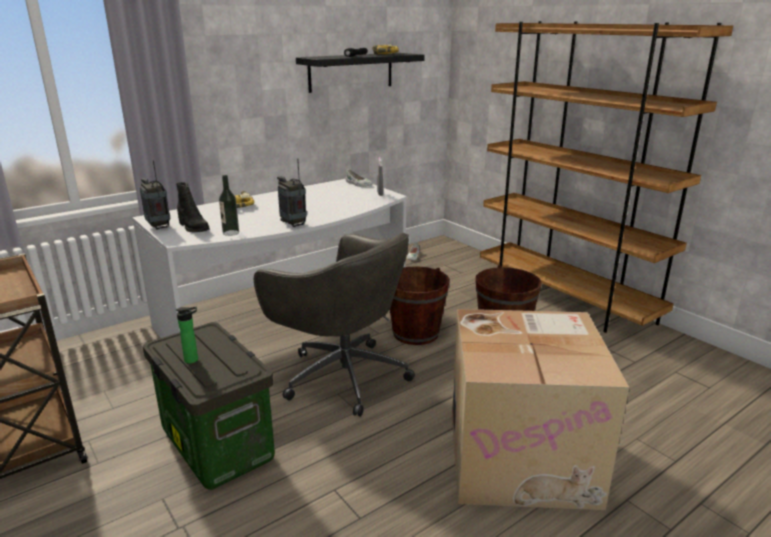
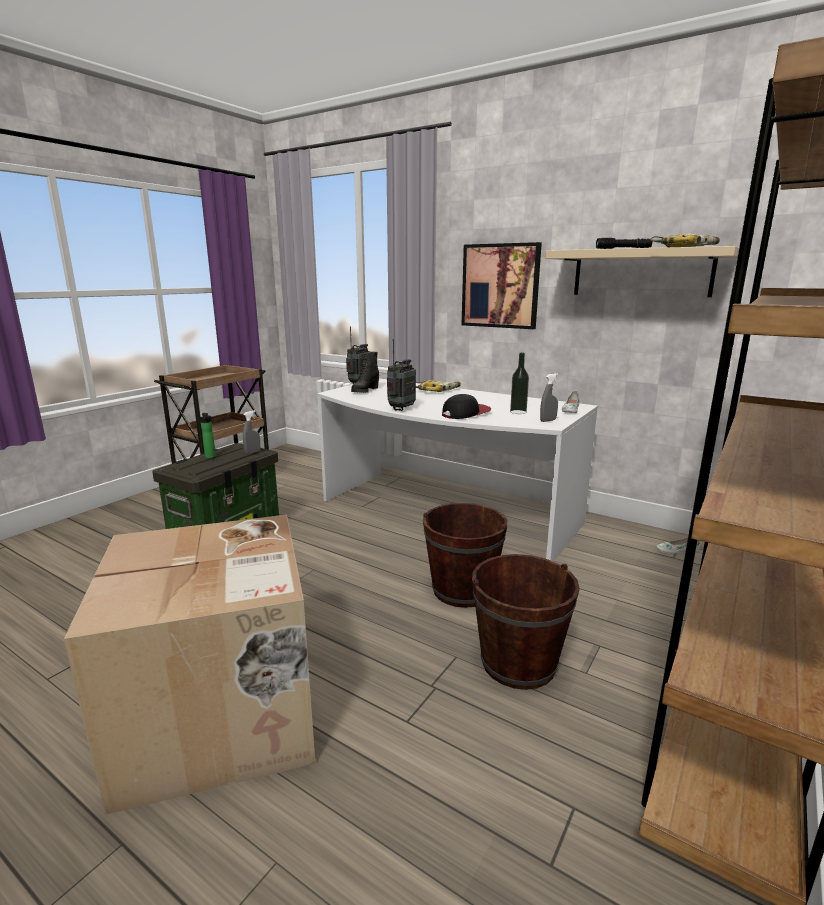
camera: 70 degrees right, 5 degrees down
(207, 333) = (252, 452): none -> grey spray bottle
(231, 233) = (362, 399): bottle -> bottle (518, 412)
(244, 91) = (500, 286): none -> picture
(334, 209) = (465, 413): none -> cap
(342, 375) = (347, 565): grey office chair -> none
(351, 72) = (641, 273): black shelf -> beige shelf

